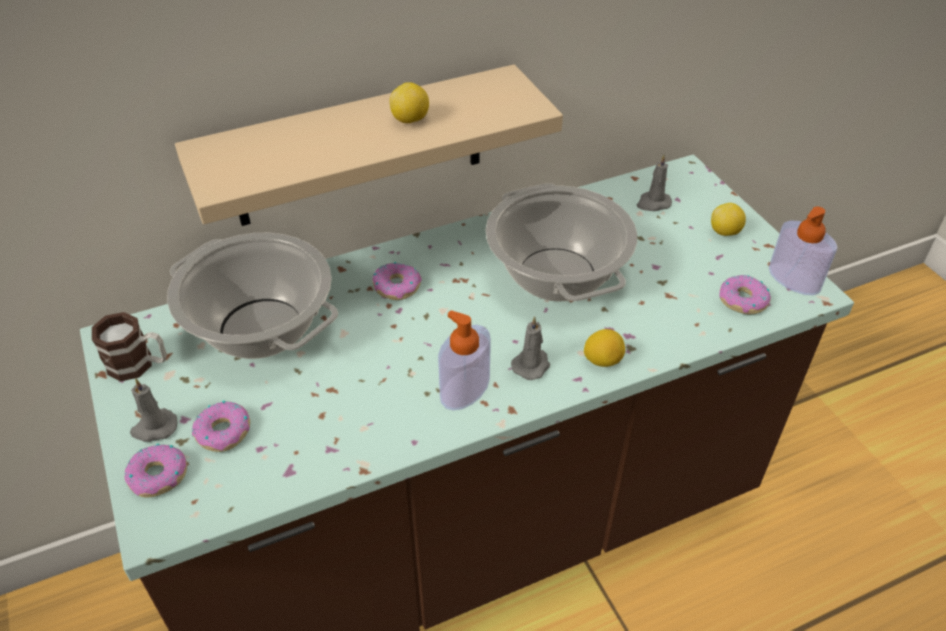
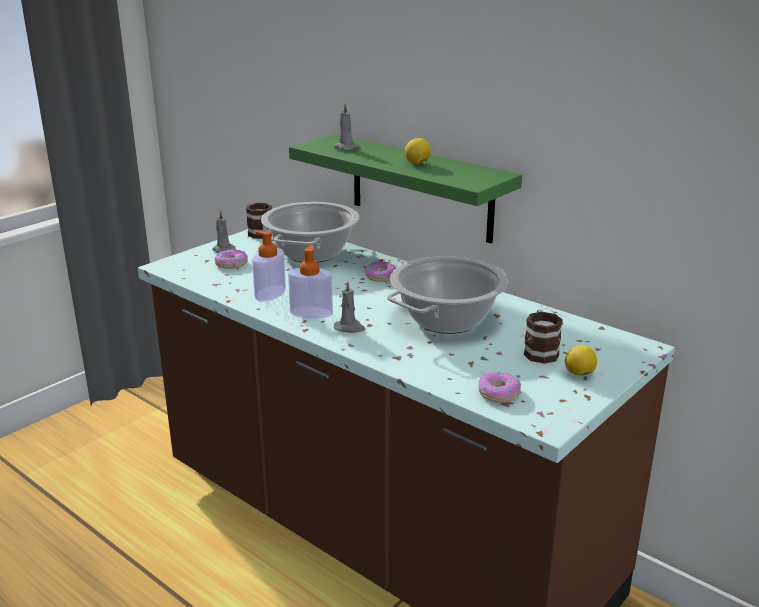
camera: 65 degrees right, 20 degrees down
(158, 476) = (194, 258): donut -> none
(359, 148) = (420, 188): beige shelf -> green shelf
(602, 360) = (375, 349): lemon -> none
(653, 203) = (577, 339): grey candle -> grey candle (345, 148)
(665, 237) = (540, 351): none -> mug
(794, 279) = (554, 413): soap dispenser -> soap dispenser (270, 293)

